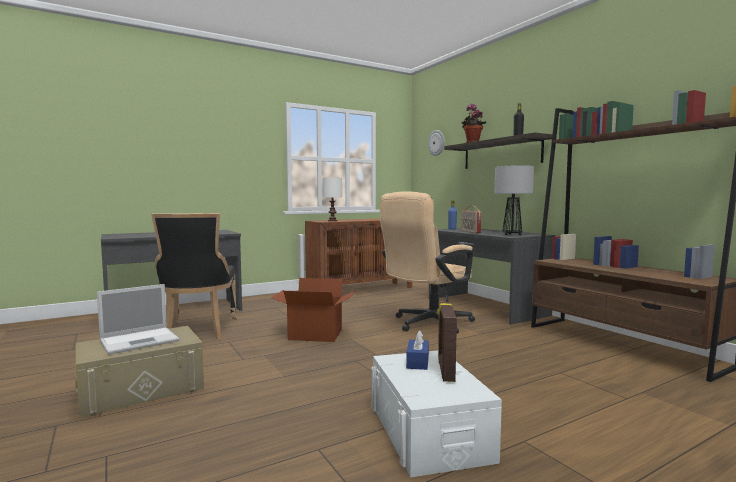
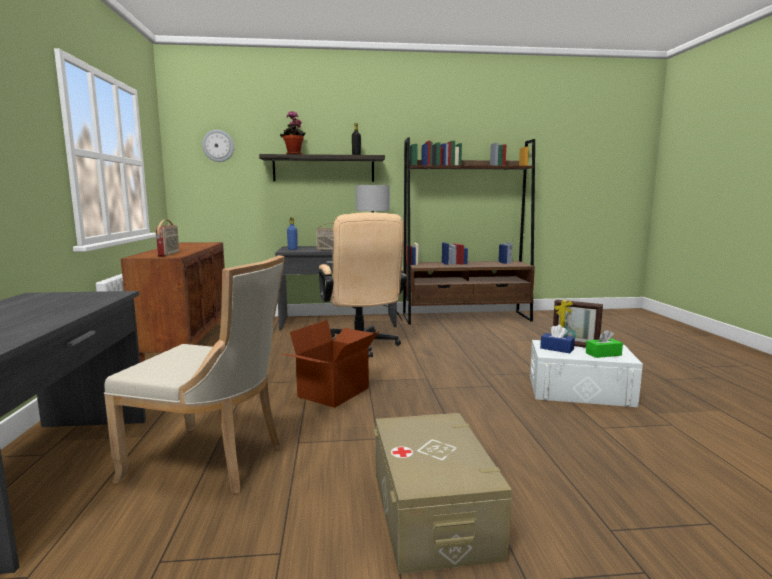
camera: 65 degrees left, 5 degrees up
(141, 340) = (429, 447): laptop -> none
(198, 331) = (212, 461): black chair -> beige chair
(332, 221) = (169, 254): white table lamp -> radio
(425, 385) = (603, 354): none -> green tissue box

